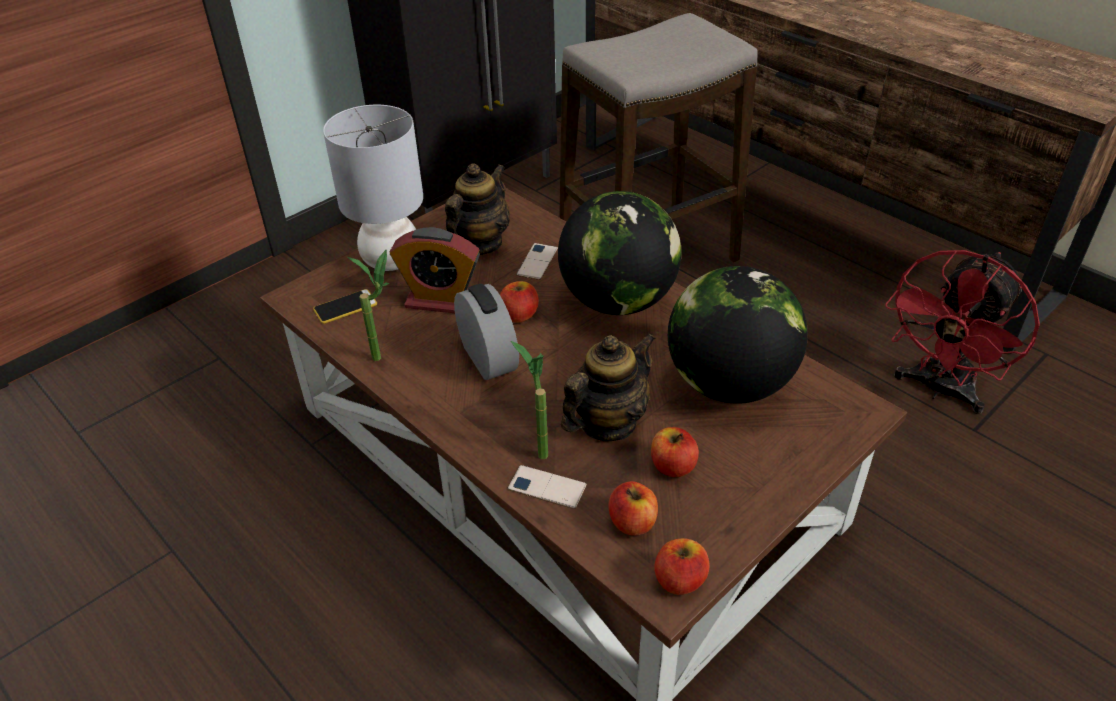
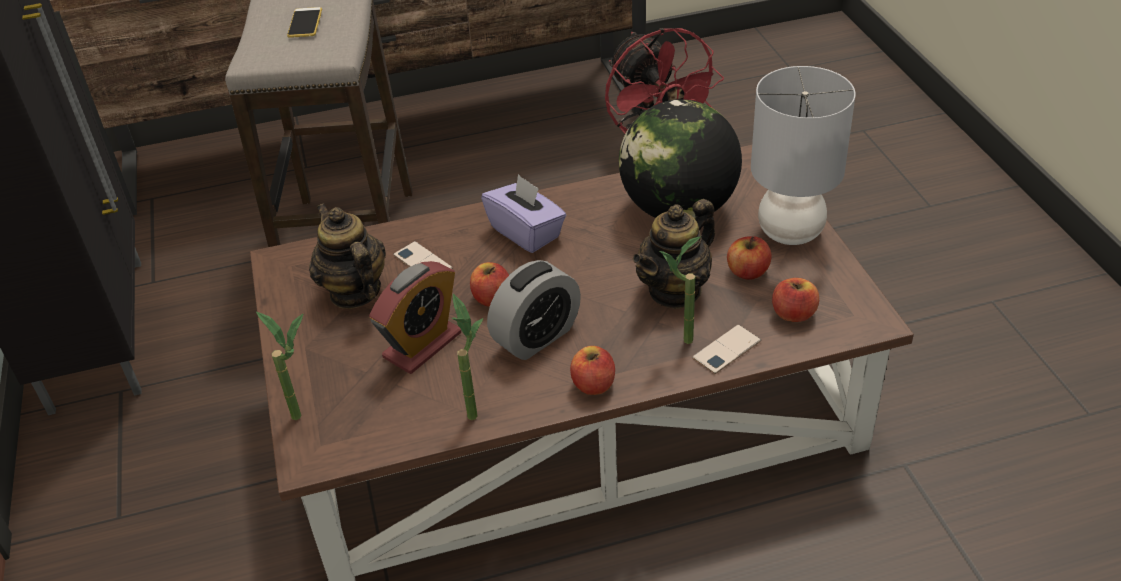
camera: 60 degrees left, 0 degrees up
(336, 277) = (306, 416): none -> potted plant
(345, 307) = (366, 421): phone -> phone (305, 23)
(391, 261) = (319, 365): grey table lamp -> grey table lamp (791, 233)
(488, 358) = (537, 337): alarm clock -> alarm clock turned 135 degrees clockwise
(607, 423) = (675, 290): teapot -> teapot turned 120 degrees counterclockwise
(617, 301) = (526, 232): globe -> purple tissue box
(679, 580) = (863, 309): apple -> apple (593, 384)

